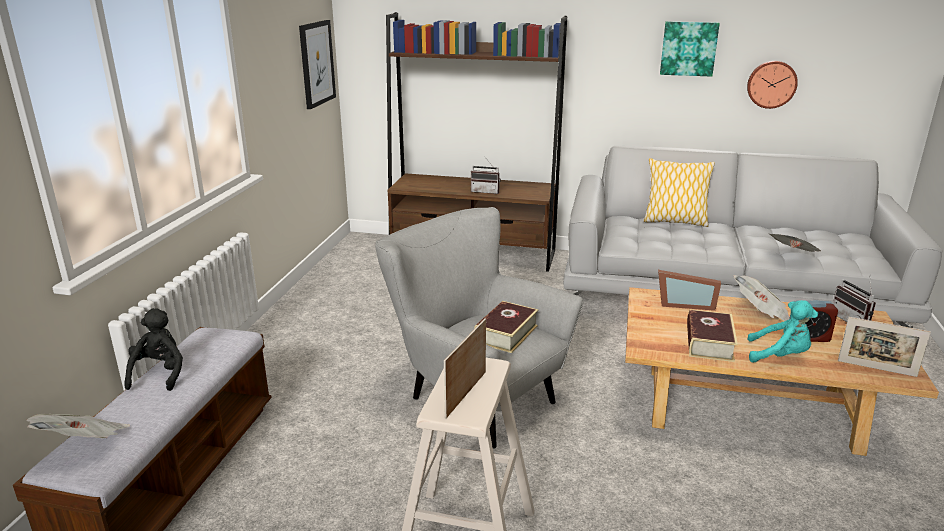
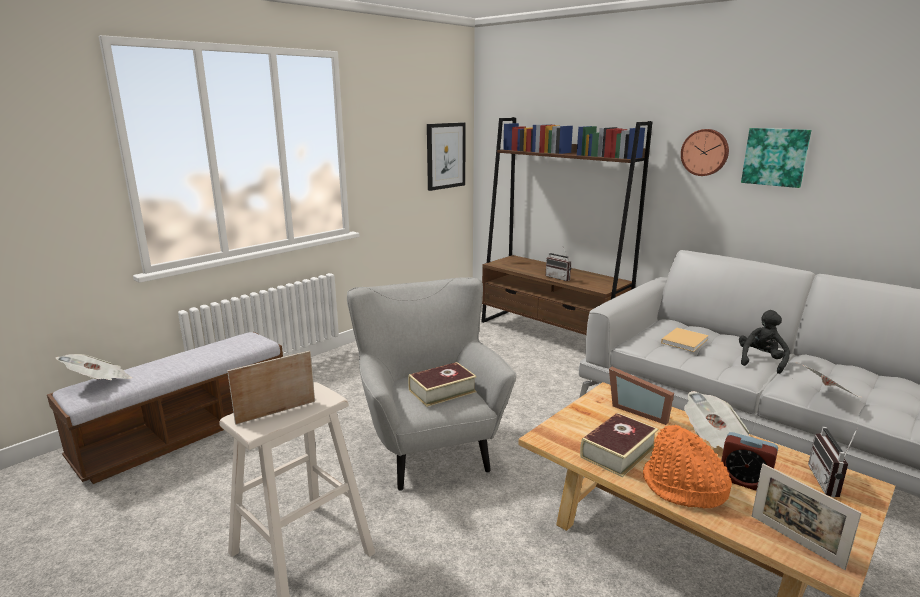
camera: 30 degrees right, 5 degrees down
(159, 374) = (189, 353): black plush toy -> black plush toy (761, 361)
(654, 233) = (685, 341): none -> beige book
(674, 222) = (722, 335): pillow -> none
(771, 84) = (873, 201): wall clock -> wall clock (705, 152)
(779, 356) = (683, 488): turquoise plush toy -> orange hat

